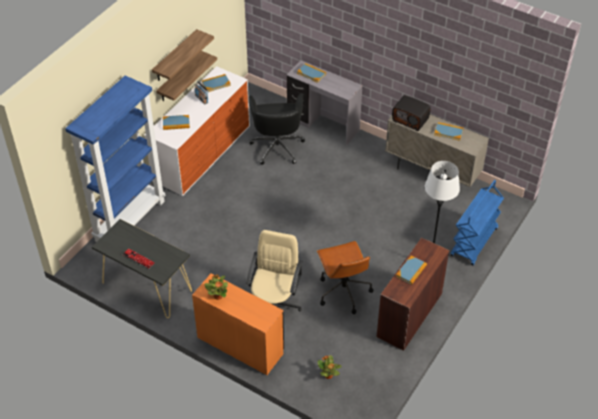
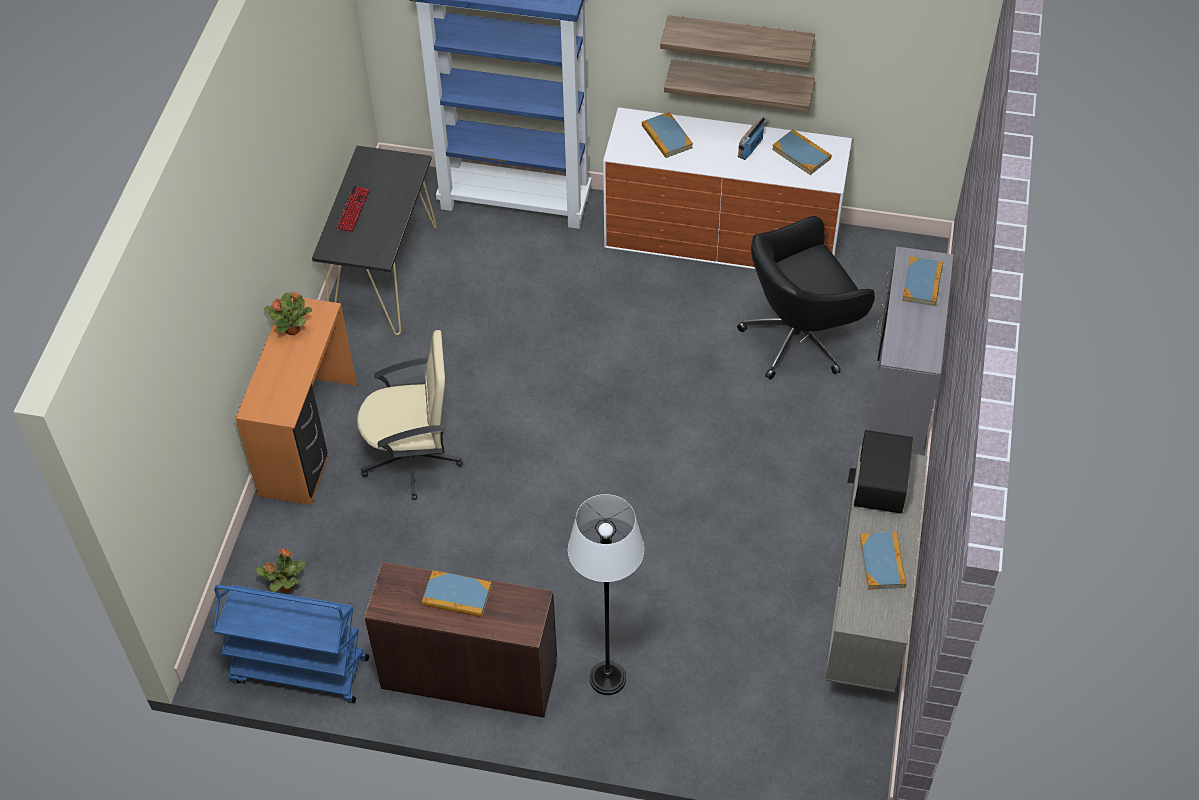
camera: 70 degrees right, 5 degrees up
(343, 291) = (484, 552): brown office chair -> none
(474, 242) = (707, 744): blue cart -> blue cart (298, 670)

